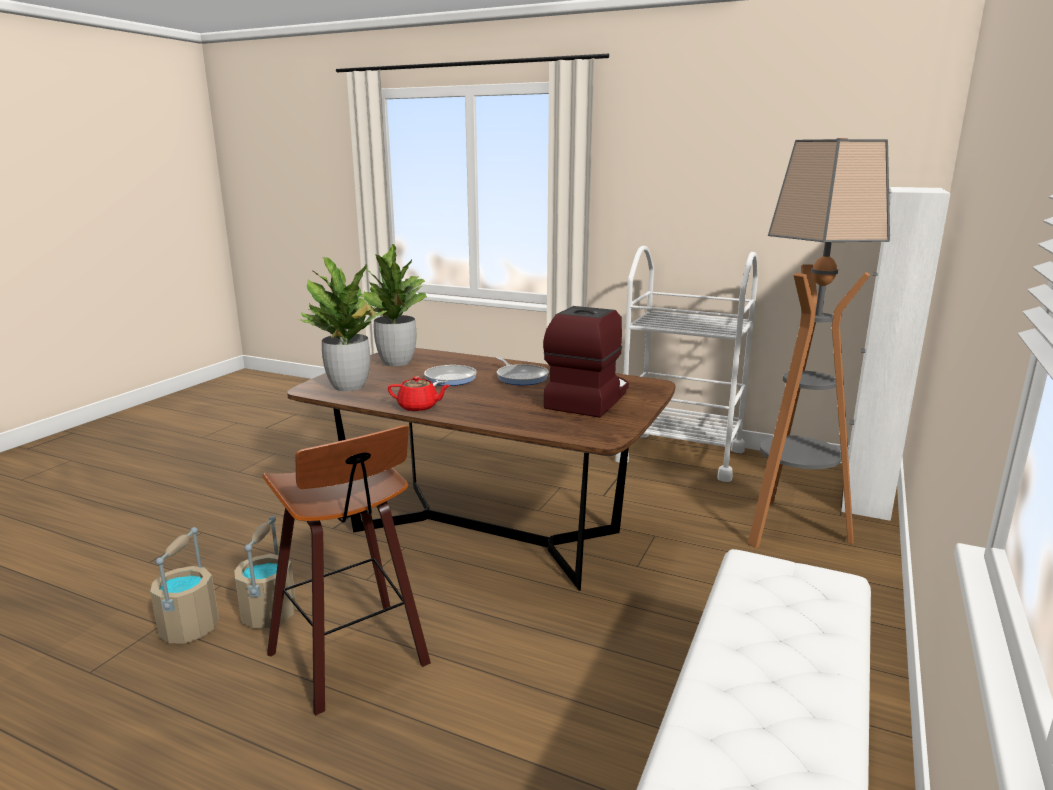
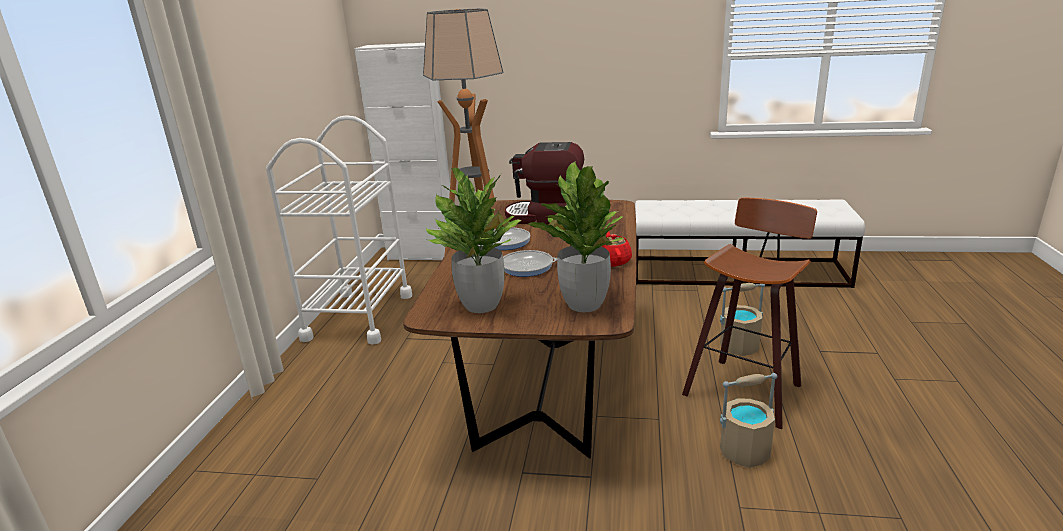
camera: 105 degrees left, 5 degrees up
(189, 628) = (803, 490): beige bucket -> beige bucket (739, 346)

